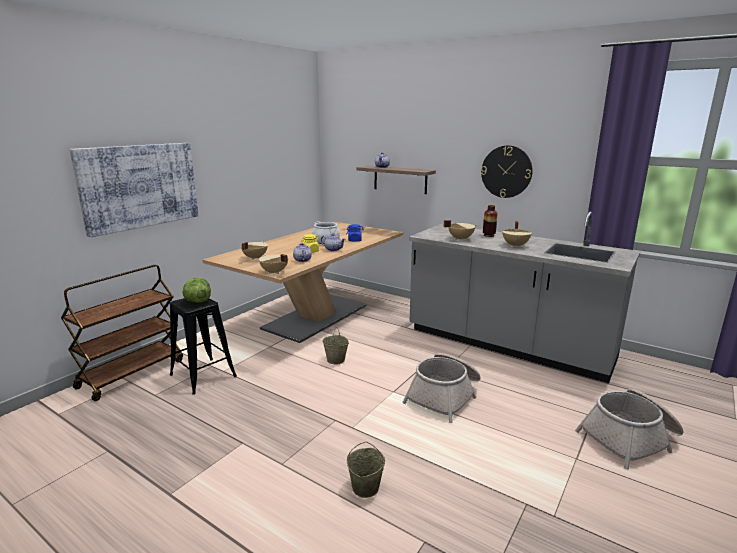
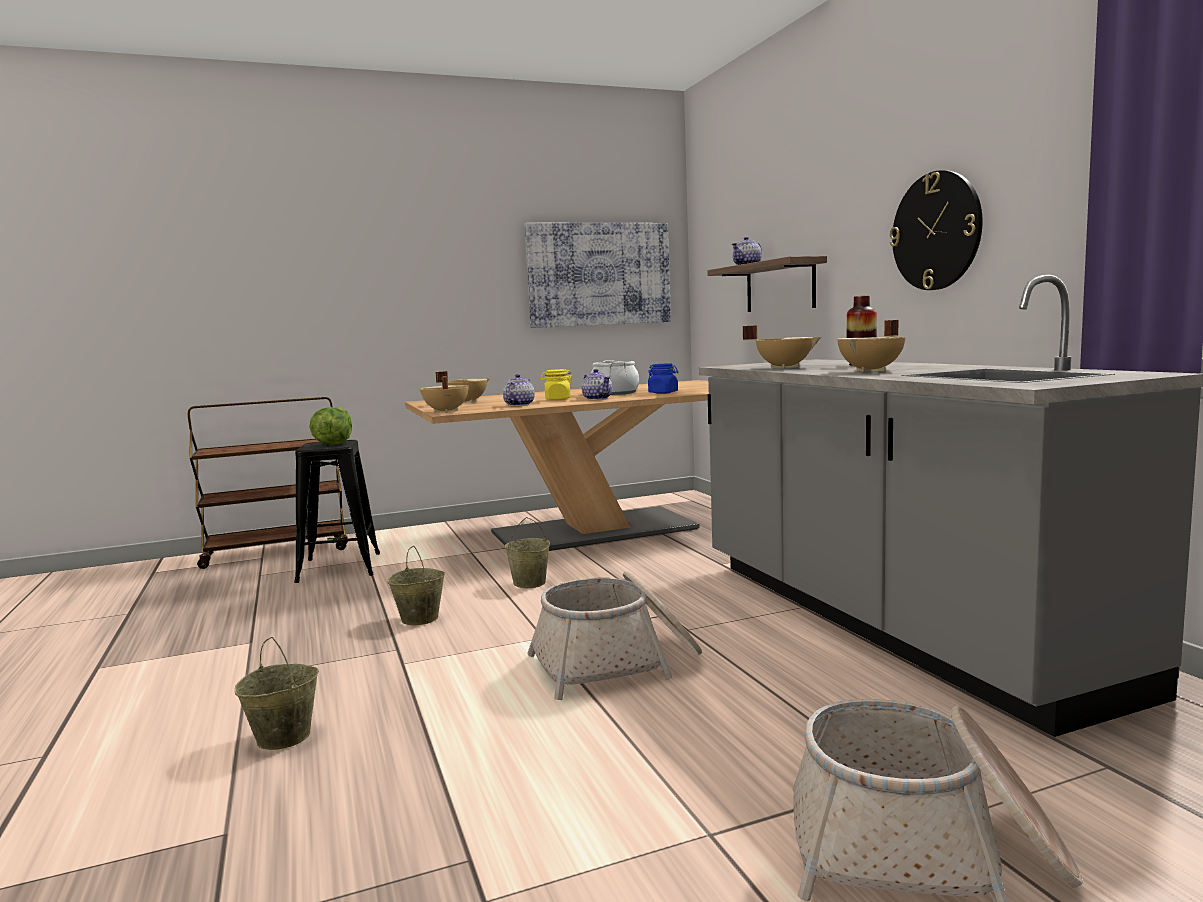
camera: 35 degrees right, 10 degrees down
(139, 186) = (331, 288): picture -> picture (598, 274)
(315, 398) = (419, 619): none -> beige bucket

